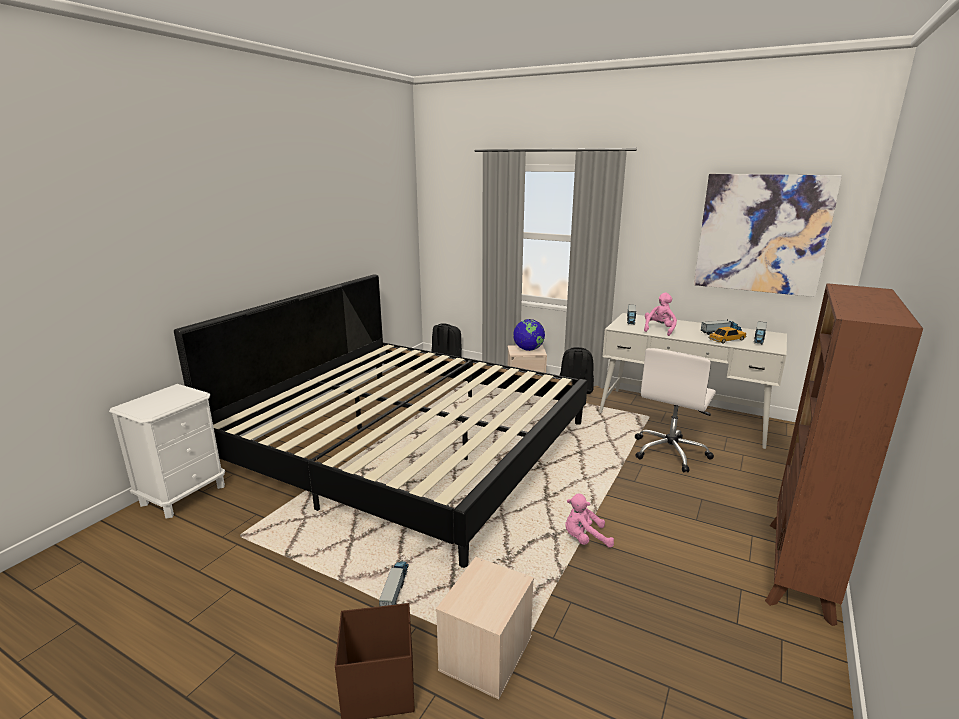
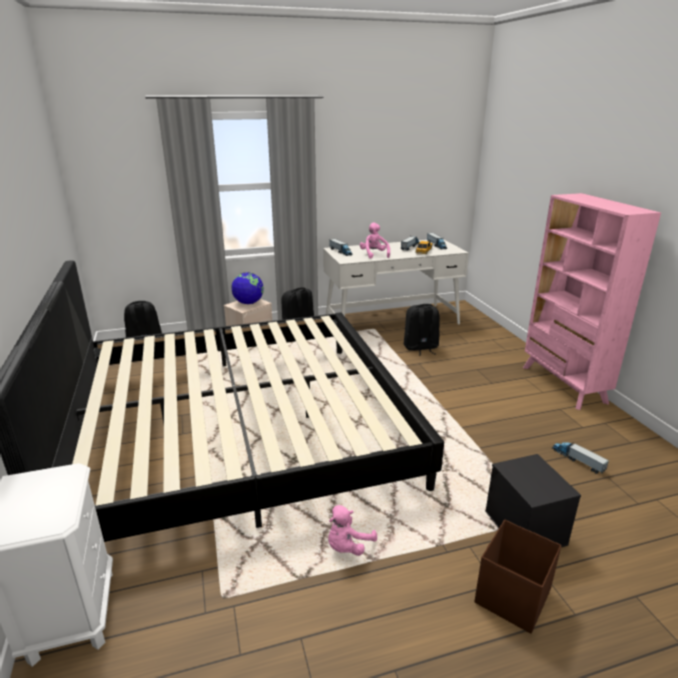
camera: 45 degrees left, 5 degrees up
(395, 589) = (418, 535): toy truck -> toy truck (577, 460)
(486, 654) = (526, 528): beige storage box -> black storage box
(584, 539) = (462, 427): pink plush toy -> pink plush toy (347, 546)
(670, 452) = (420, 348): white office chair -> black backpack
(761, 234) = (418, 165): picture -> none
(798, 569) = (563, 385): brown bookcase -> pink bookcase

